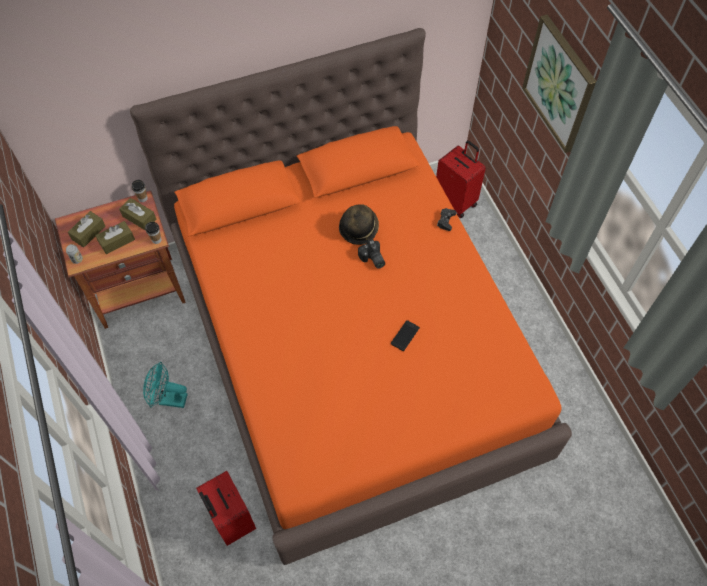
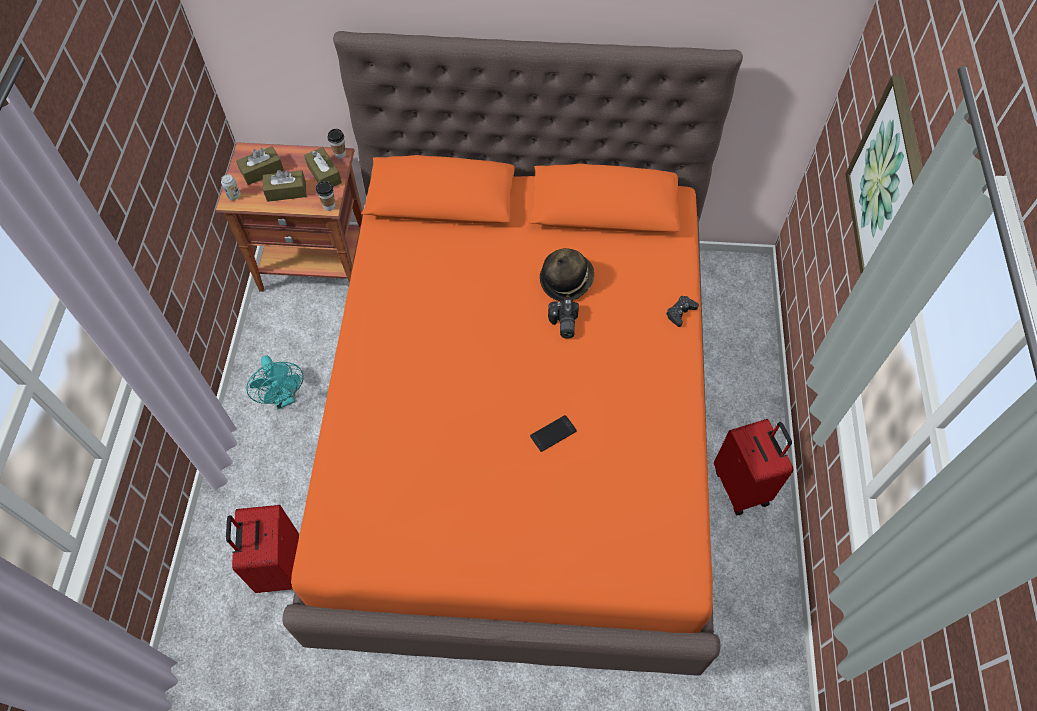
camera: 25 degrees right, 0 degrees up
(168, 399) = (284, 398): turquoise fan -> turquoise fan turned 150 degrees counterclockwise
(456, 201) = (735, 301): red suitcase -> red suitcase (742, 486)

